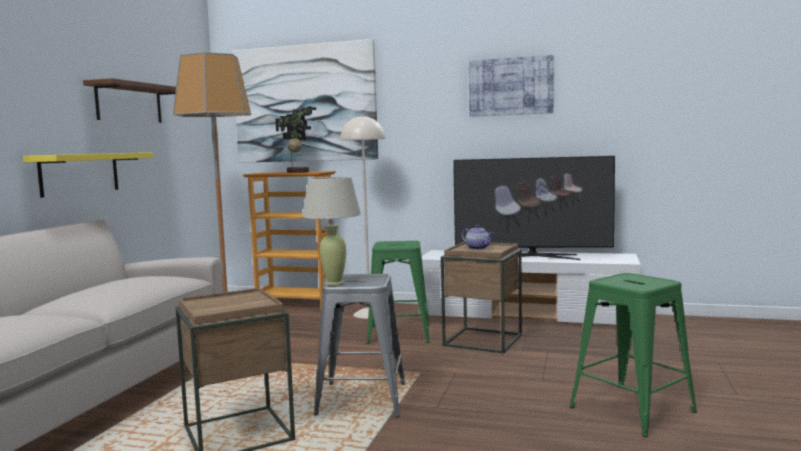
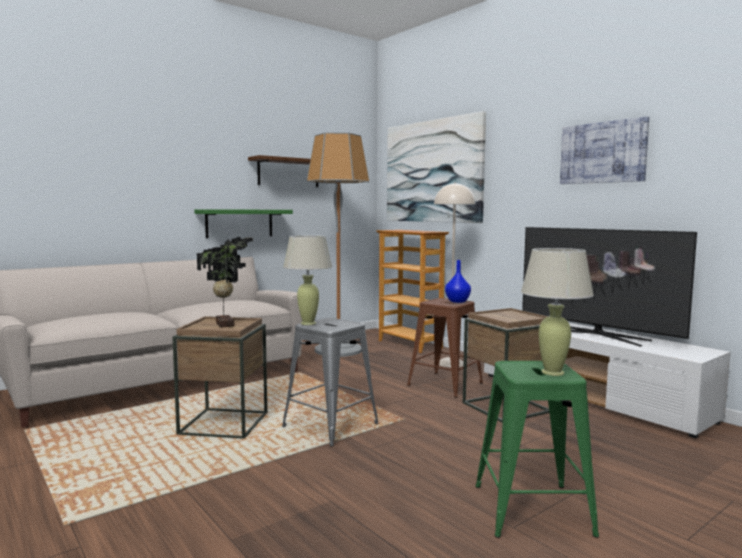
camera: 35 degrees right, 0 degrees up
(80, 173) = (239, 223): yellow shelf -> green shelf
(298, 172) = (416, 231): potted plant -> potted plant (226, 324)
(399, 334) = (445, 384): green stool -> brown stool
(405, 242) = (457, 301): none -> blue vase
(478, 248) = (507, 316): teapot -> none
(646, 281) = (552, 372): none -> beige table lamp

